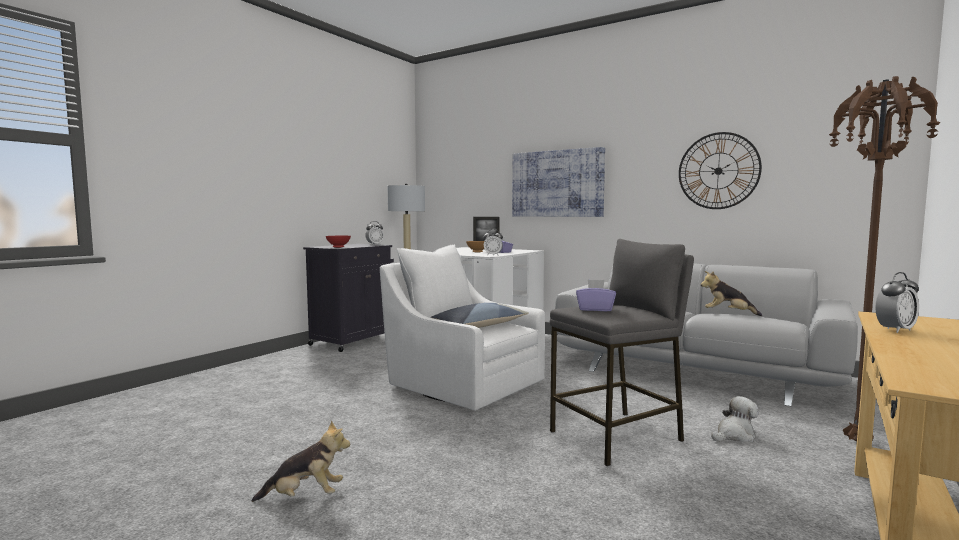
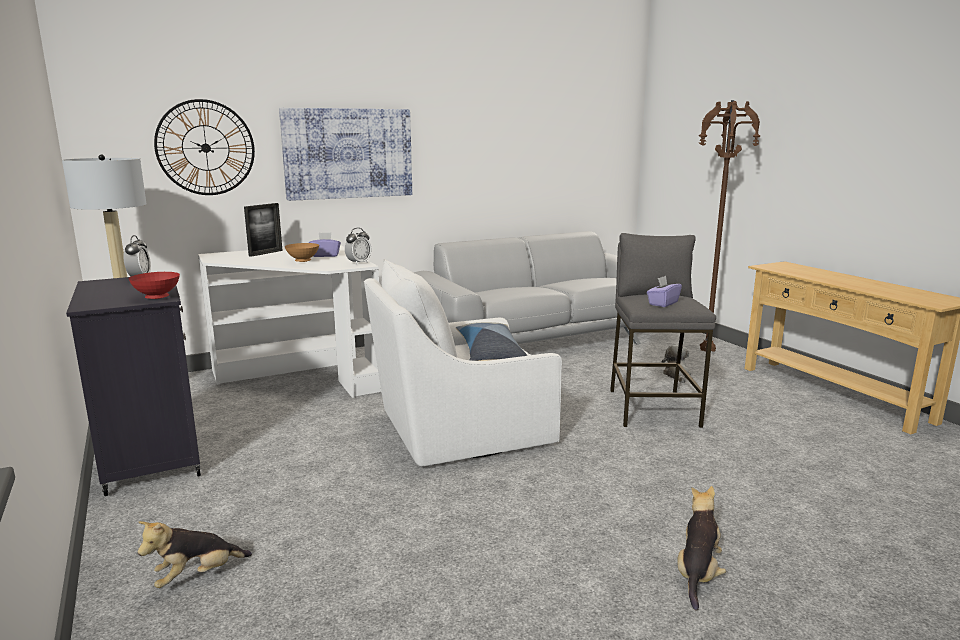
camera: 60 degrees left, 10 degrees up
(718, 171) = (517, 143): wall clock -> wall clock (205, 148)
(728, 314) = (578, 281): plush toy -> plush toy (197, 576)
(895, 330) = (810, 275): alarm clock -> none

